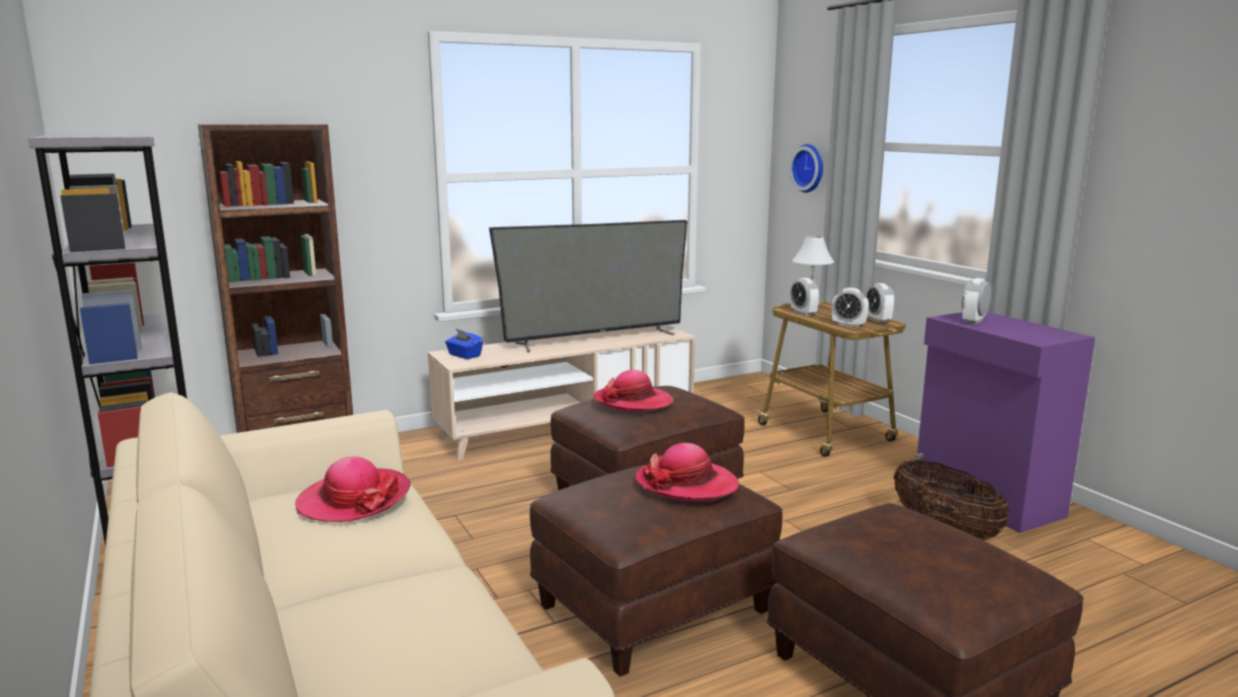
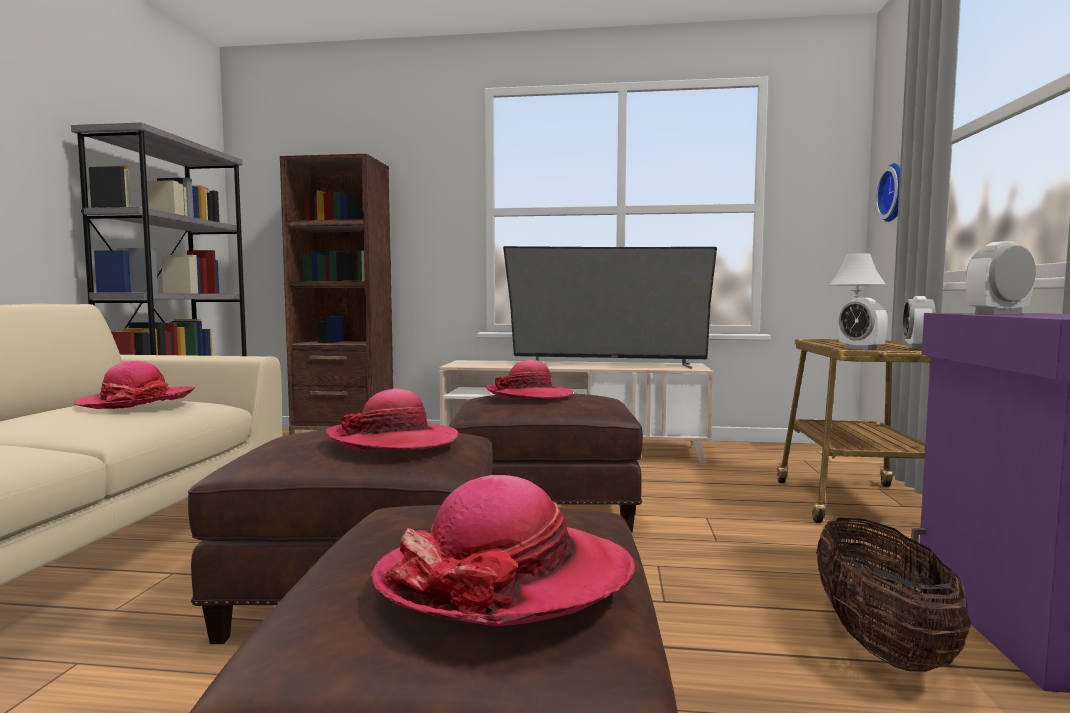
camera: 35 degrees right, 10 degrees down
(464, 355) = (474, 363): blue tissue box -> none
(803, 313) = (825, 342): alarm clock -> none
(966, 557) = (504, 578): none -> hat

